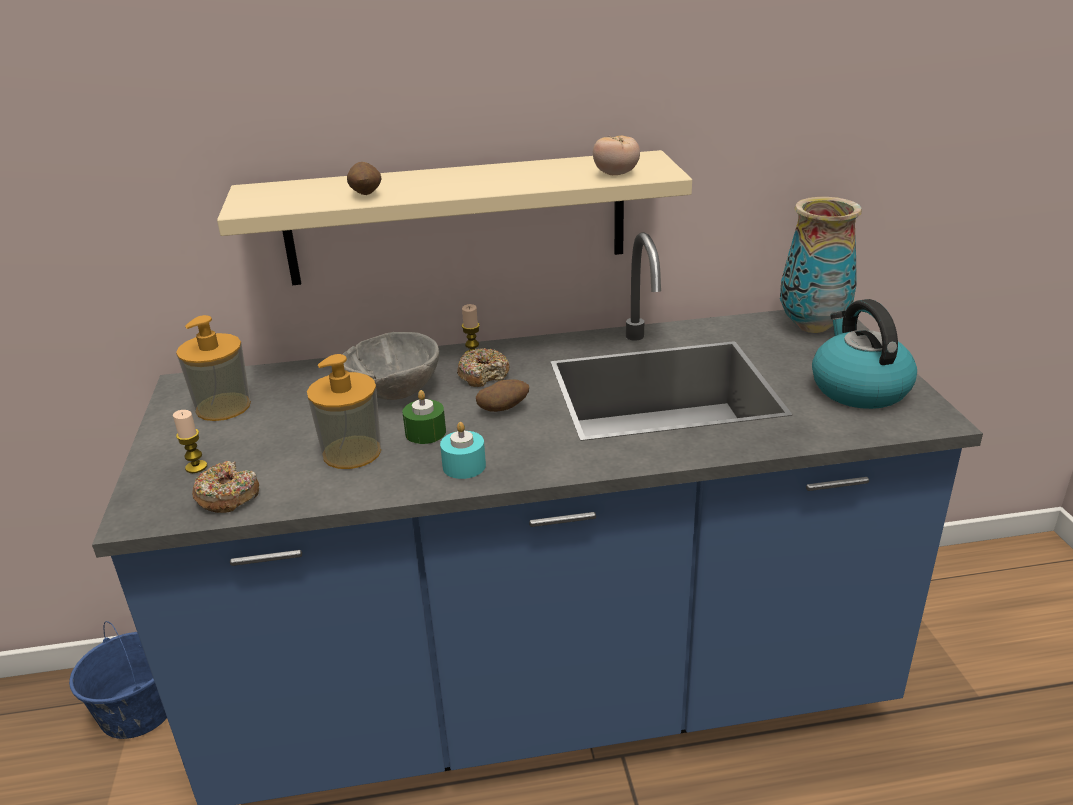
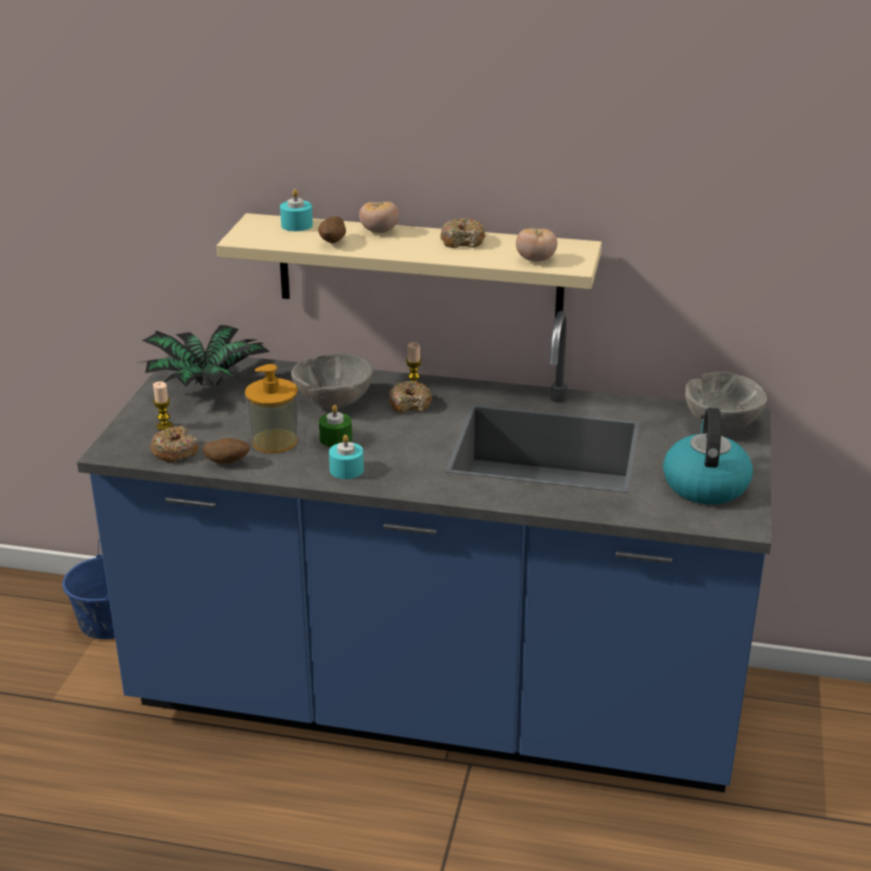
camera: 20 degrees right, 0 degrees up
(223, 407) = (204, 385): soap dispenser -> potted plant
(306, 186) = (297, 225): none -> turquoise candle
(411, 177) = (379, 231): none -> tomato
(503, 409) = (405, 435): potato -> potato (227, 462)
(516, 171) = (462, 241): none -> donut
(812, 326) = (721, 423): vase -> grey bowl

